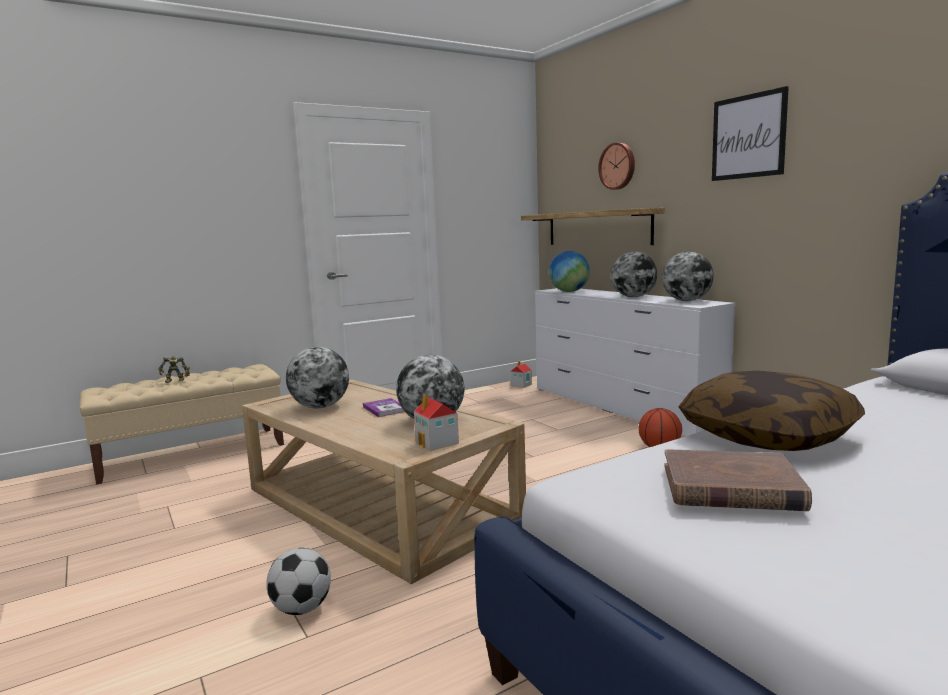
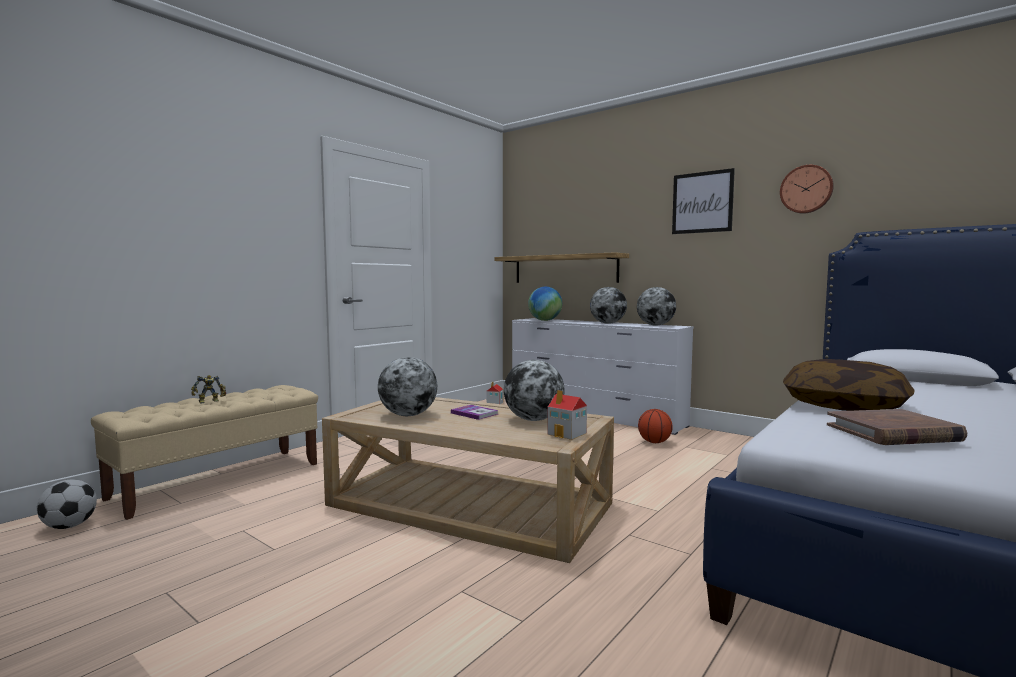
camera: 20 degrees left, 5 degrees down
(302, 608) = (492, 598): football -> football (70, 526)
(618, 166) = (585, 220): wall clock -> wall clock (806, 189)

